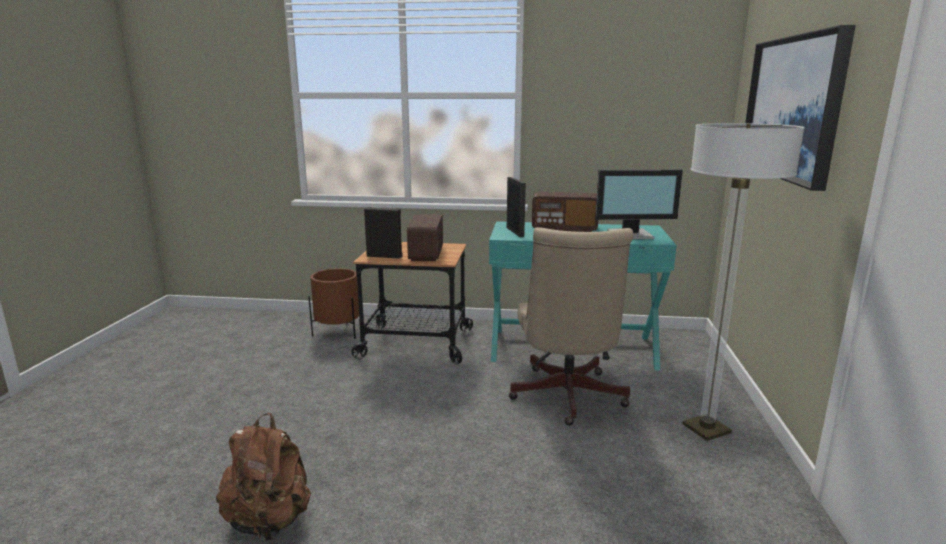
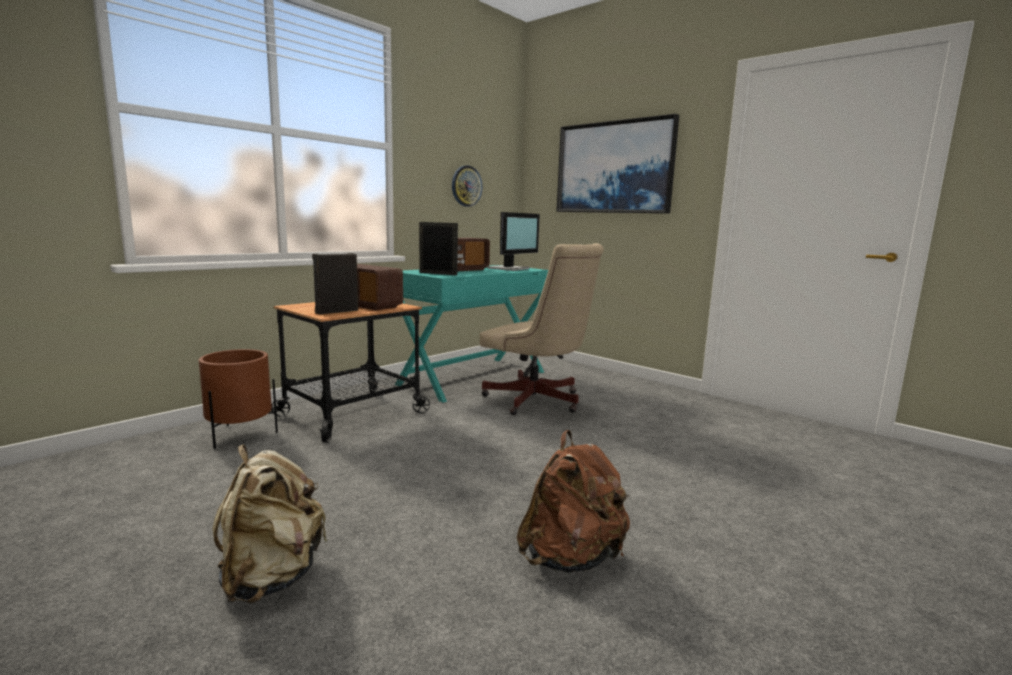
camera: 55 degrees left, 5 degrees down
(184, 422) = (272, 576): none -> beige backpack
(627, 128) = (466, 186): none -> wall clock
(706, 429) = (623, 387): floor lamp -> none

